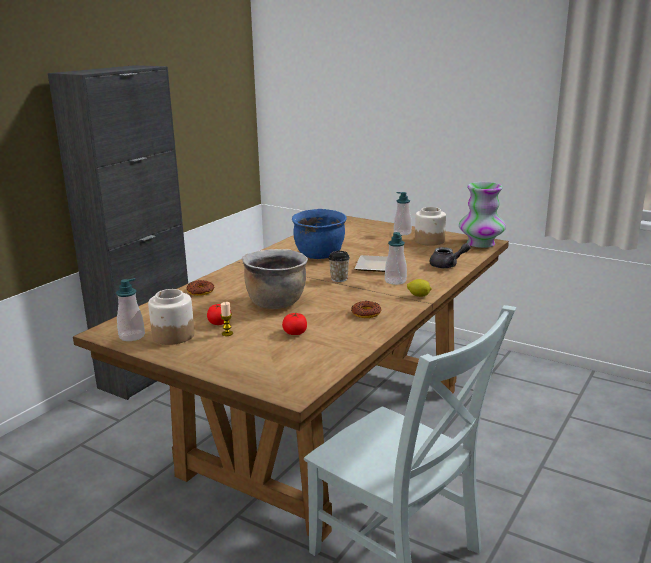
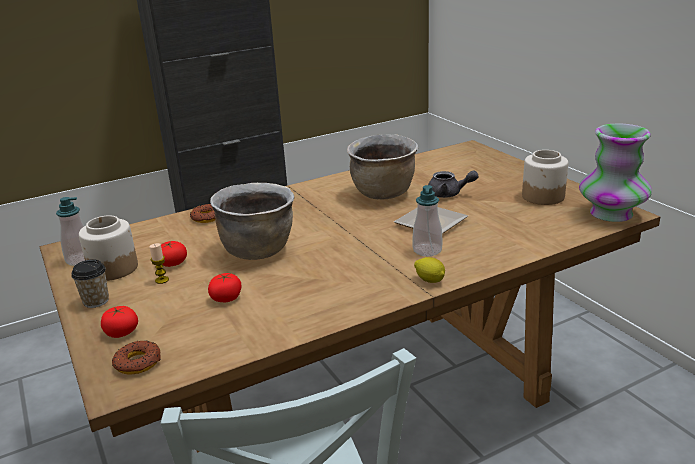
camera: 30 degrees right, 5 degrees up
(245, 367) = (121, 332): none -> tomato
(320, 255) = (383, 194): blue cooking pot -> brown cooking pot
(339, 279) = (365, 232): cup -> cup (96, 301)
(366, 313) = (335, 291): donut -> donut (138, 362)
(402, 233) = (520, 179): soap dispenser -> none
(447, 265) = (524, 240): grey teapot -> grey teapot (449, 194)

